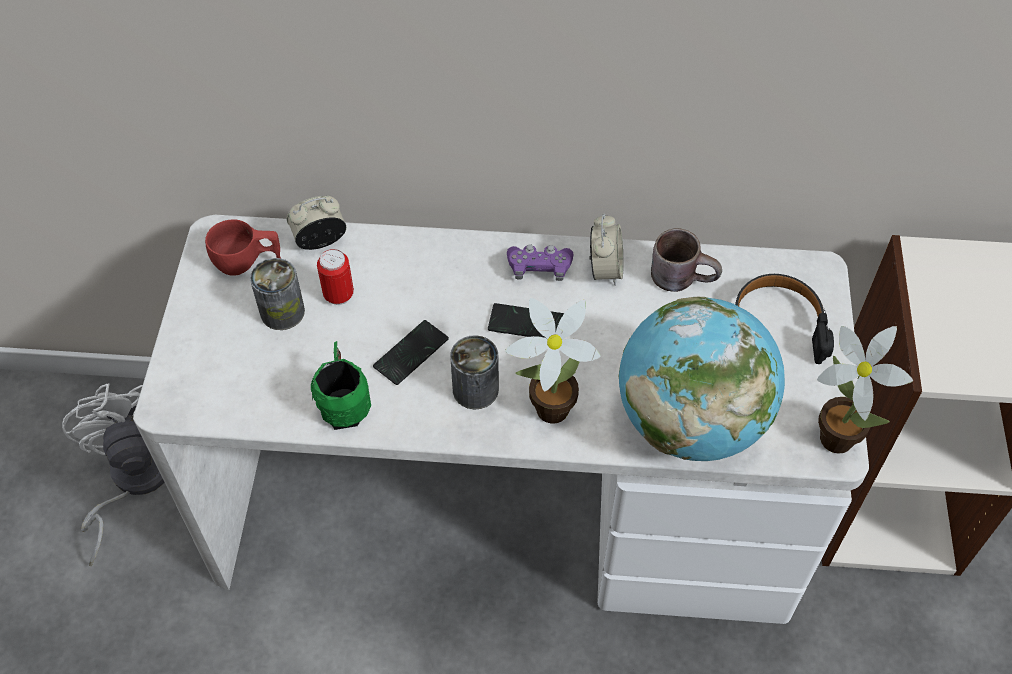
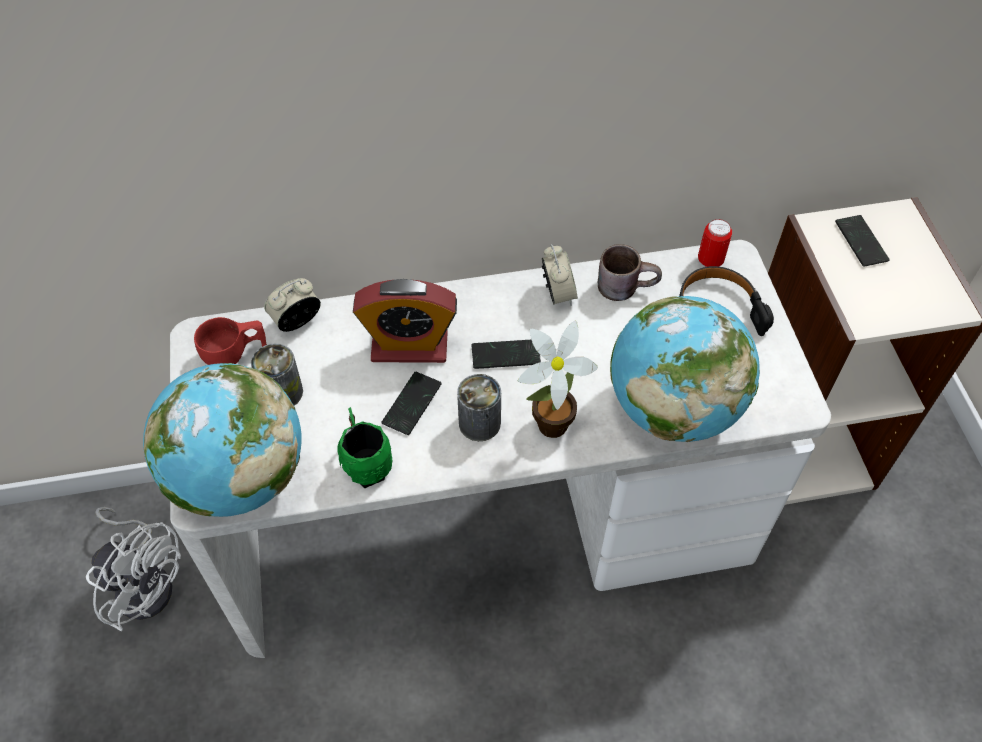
camera: 15 degrees left, 0 degrees up
(132, 481) = (145, 581): white fan -> white fan turned 150 degrees clockwise
(212, 389) = (239, 477): none -> globe
(338, 295) = (329, 366): can -> can (710, 261)
(428, 292) = (409, 346): none -> alarm clock
(539, 268) = (501, 305): purple game controller -> none
(834, 433) = (794, 391): potted plant -> none
(967, 282) = (861, 242): none -> phone

